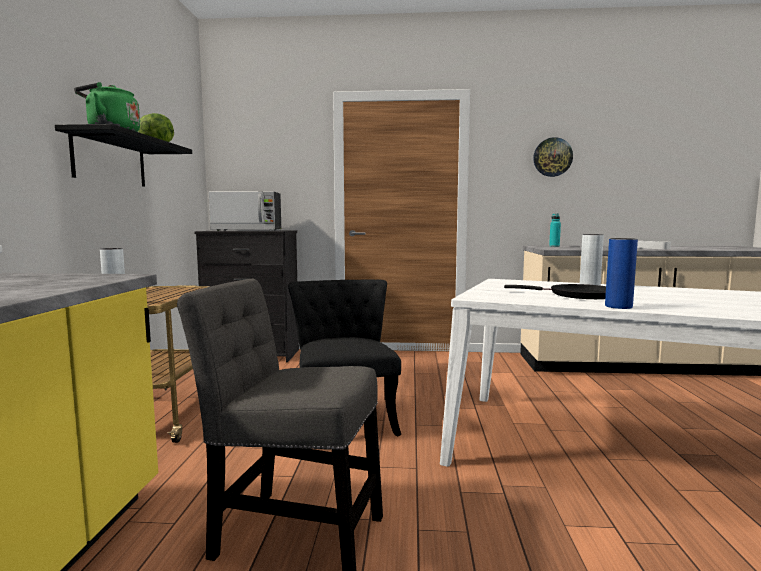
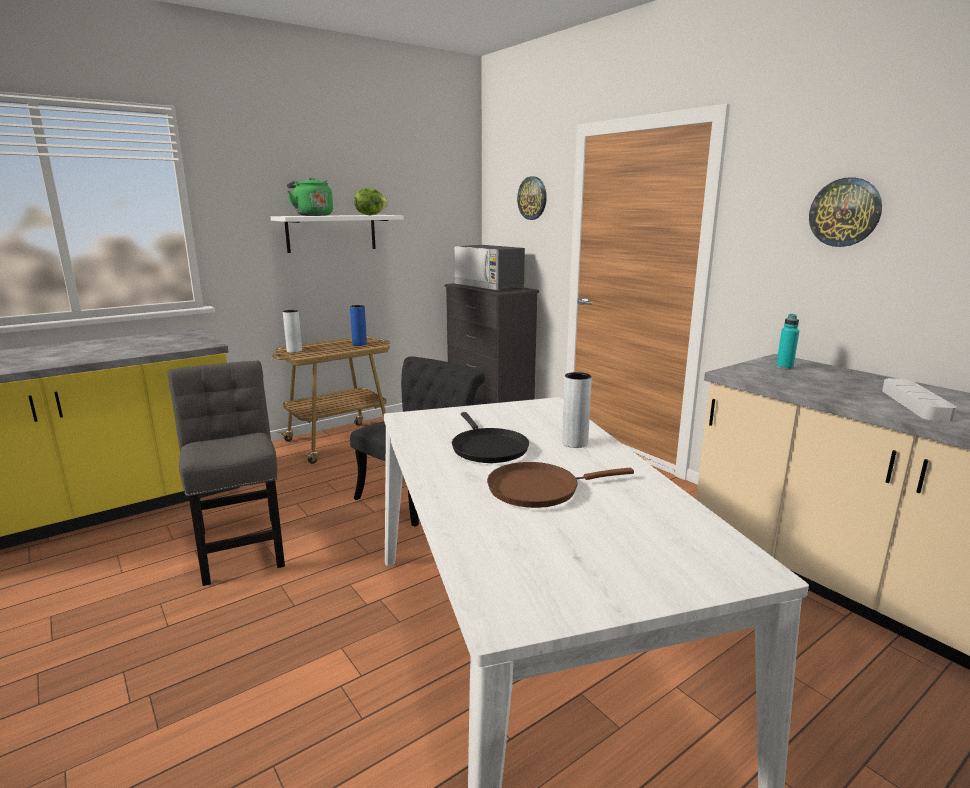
camera: 50 degrees right, 10 degrees up
(110, 160) = (331, 233): black shelf -> white shelf
(282, 150) = (532, 198): none -> wall clock
(618, 306) = (432, 473): blue vase -> blue vase (359, 344)
(670, 299) = (538, 489): none -> brown frying pan

